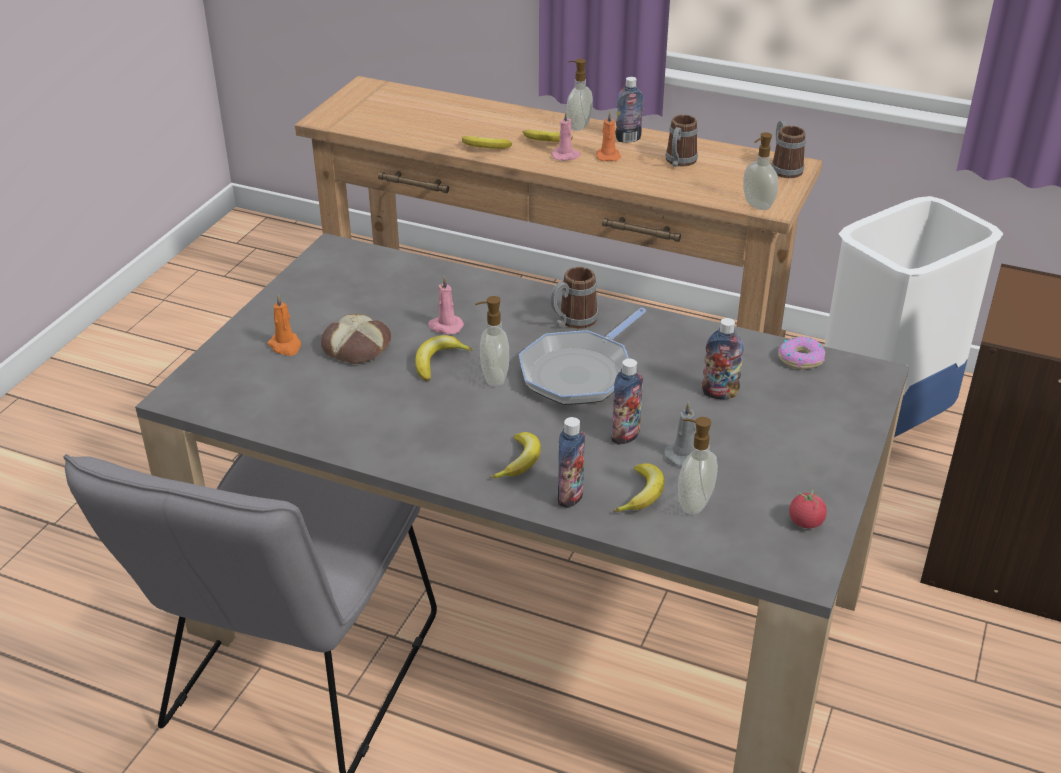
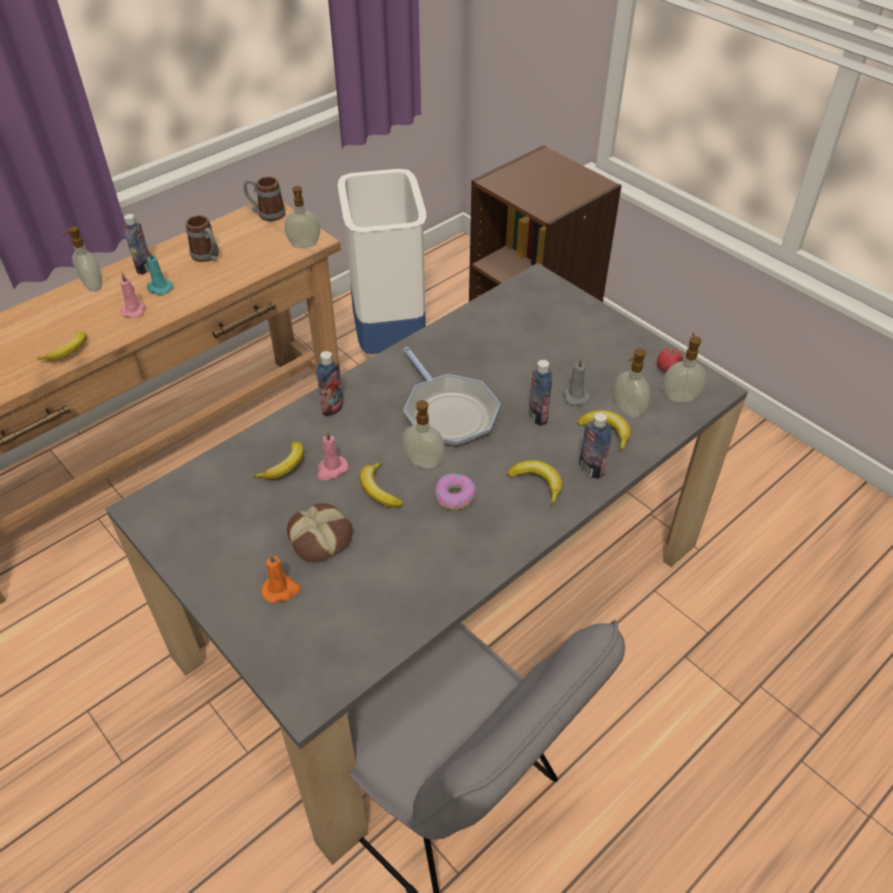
camera: 65 degrees left, 10 degrees up
(546, 141) = (97, 312): banana -> banana (285, 466)
(572, 321) = (379, 393): mug -> none
(607, 156) = (159, 288): orange candle -> turquoise candle
(719, 393) = (517, 353): bottle -> bottle (332, 408)
(758, 544) = (679, 397): none -> soap dispenser
(800, 359) = (502, 302): donut -> donut (454, 495)

